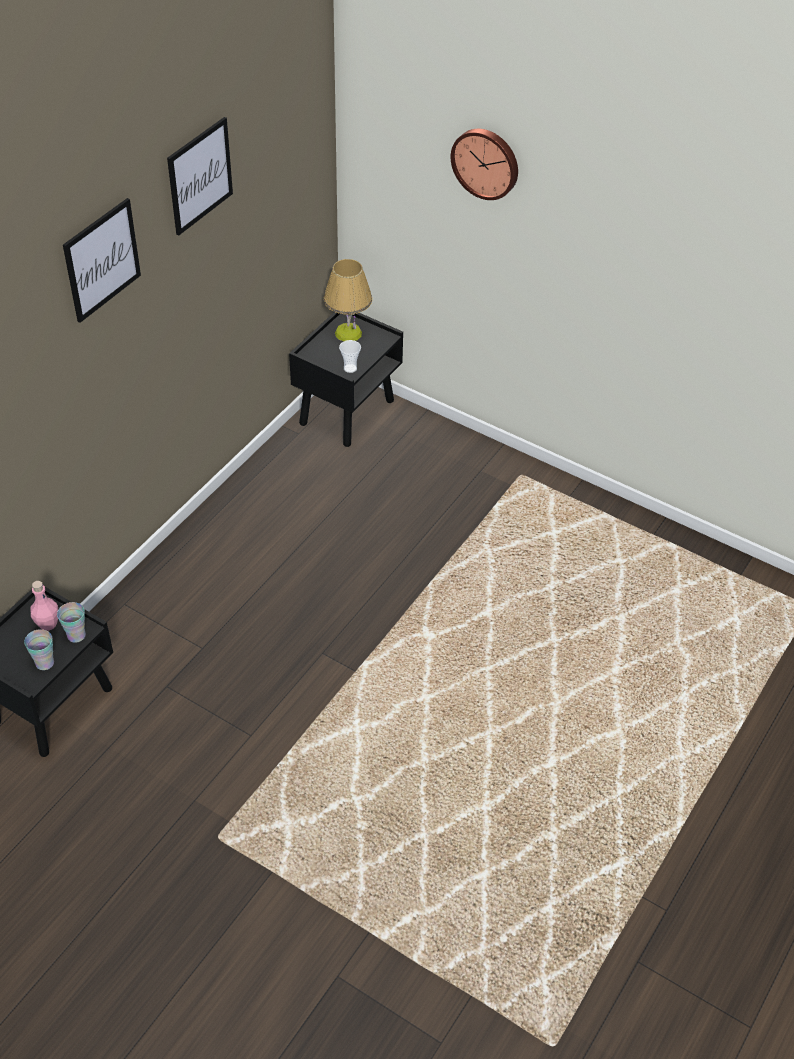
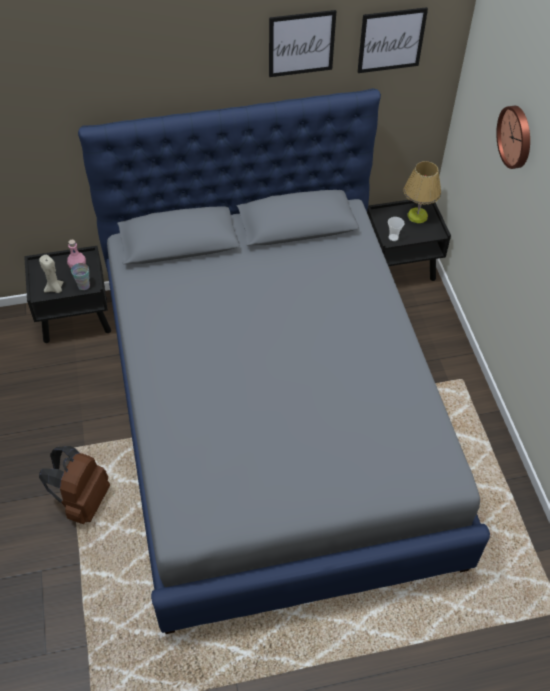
camera: 45 degrees right, 5 degrees up
(44, 663) = (55, 289): cup -> beige candle
(102, 260) = (191, 64): picture -> picture (391, 40)
(296, 874) = (83, 501): none -> brown backpack
(392, 639) = (273, 417): none -> grey bed

